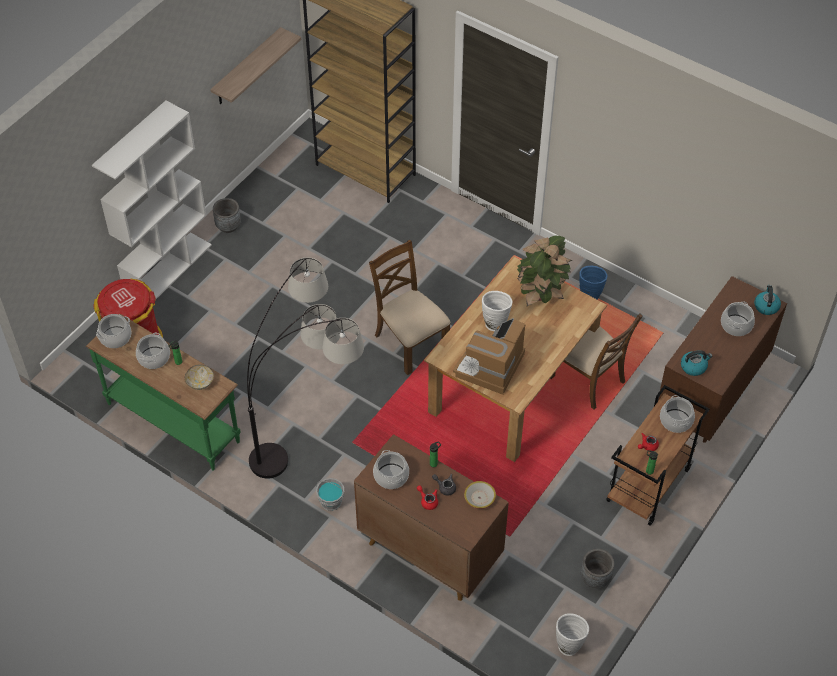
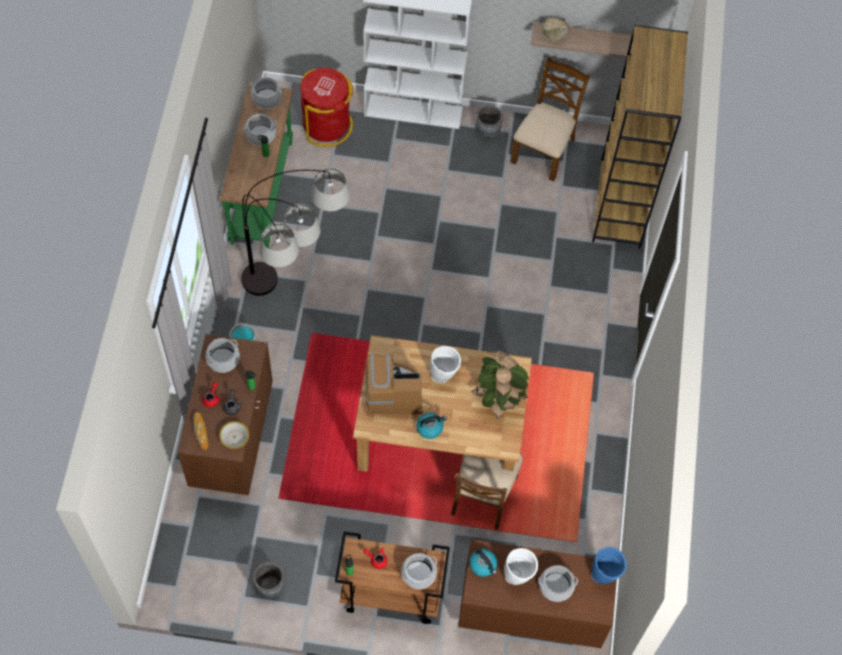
camera: 60 degrees right, 10 degrees up
(200, 383) = (253, 179): bowl -> bowl (554, 35)
(410, 342) = (442, 330): brown chair -> brown chair (544, 150)
(459, 523) = (201, 432): none -> bread
(569, 643) = (195, 589): white vase -> white vase (518, 575)
(590, 294) = (585, 458): blue vase -> blue vase (605, 574)
(766, 306) = (596, 606): kettle -> kettle (430, 428)

